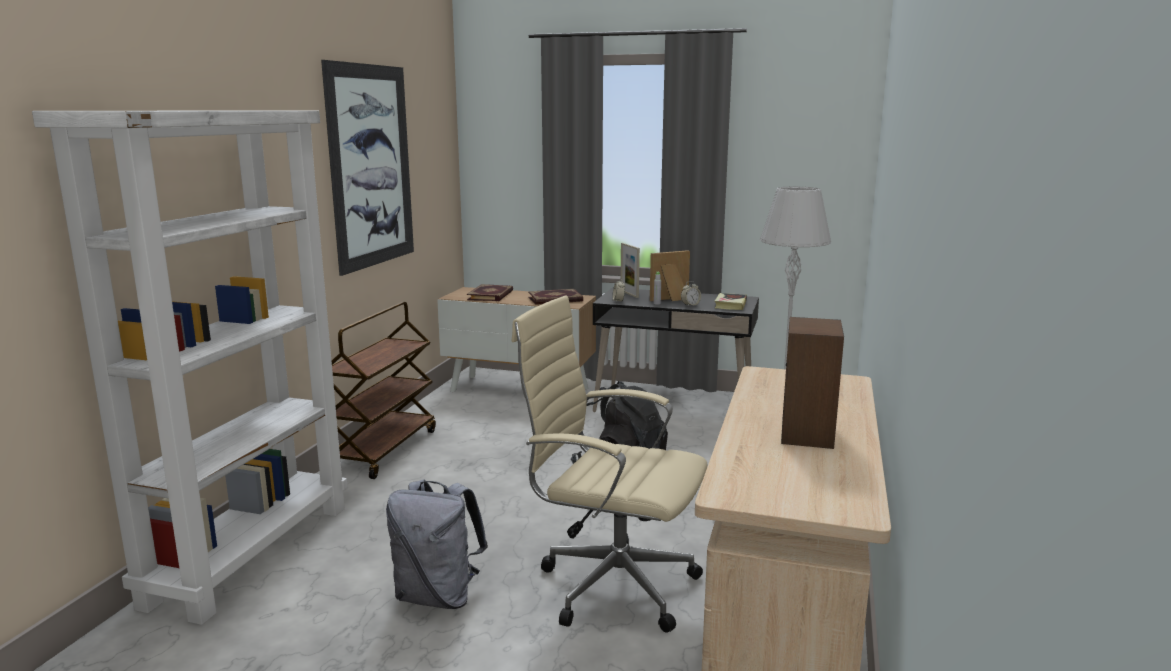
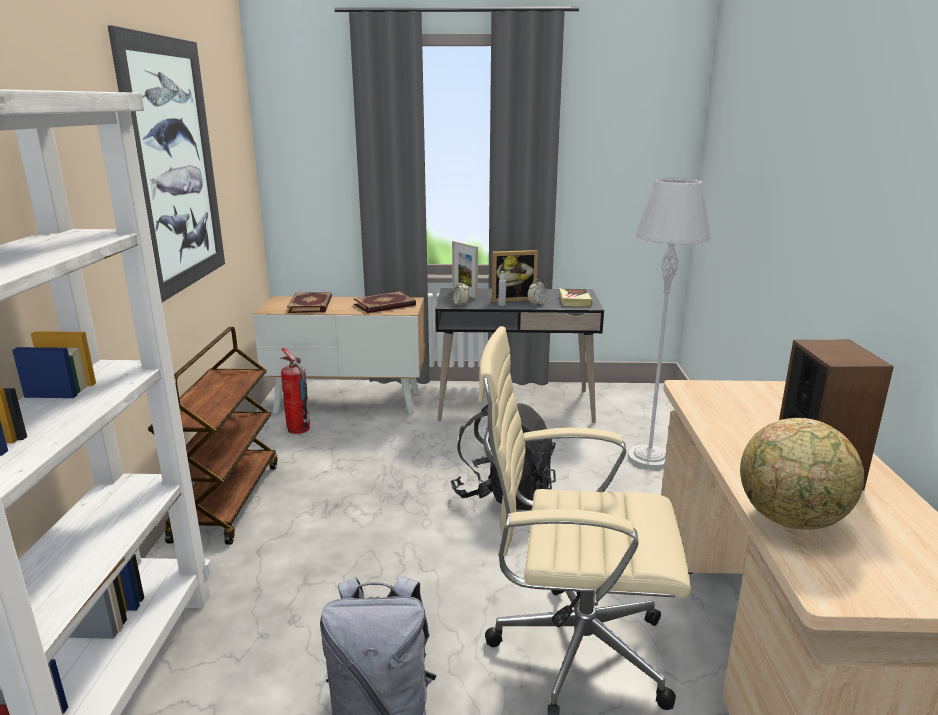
camera: 15 degrees left, 5 degrees up
(465, 406) = (298, 429): none -> fire extinguisher
(671, 300) = (512, 299): picture frame -> picture frame turned 150 degrees counterclockwise
(745, 458) = (791, 520): none -> globe

